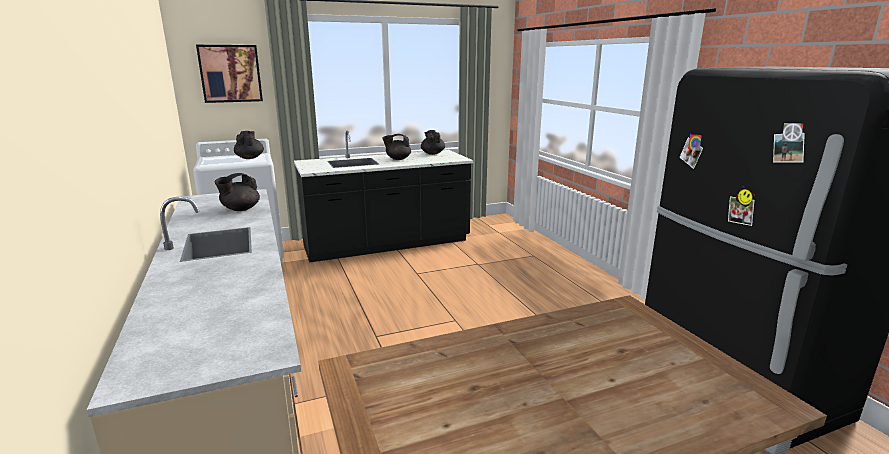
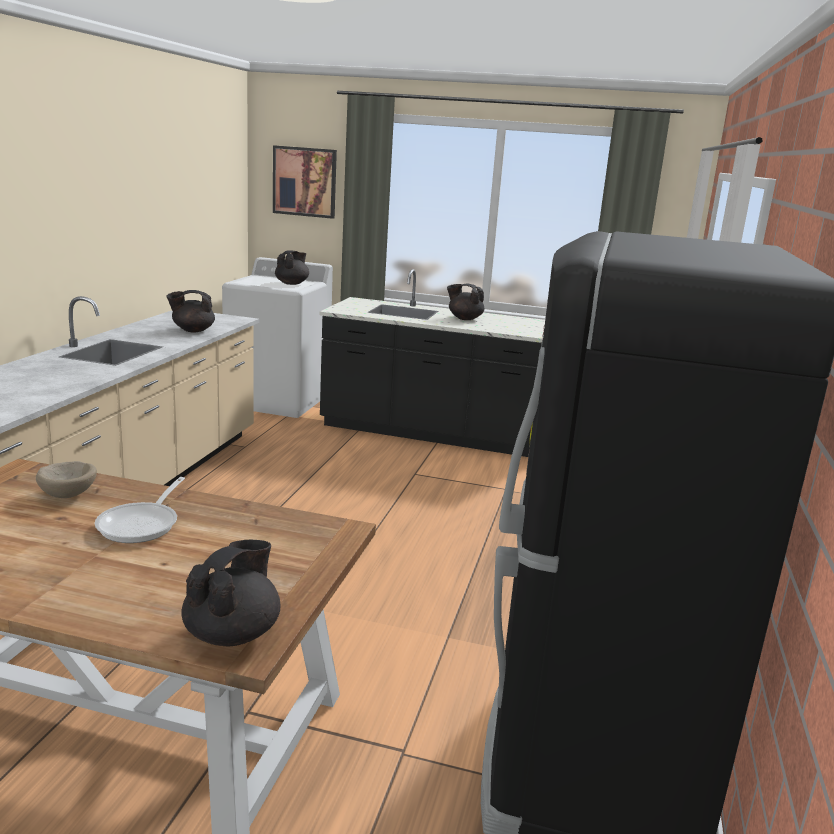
camera: 35 degrees right, 0 degrees up
(432, 153) = (526, 322): black teapot -> black teapot (233, 633)
(432, 367) = (69, 494): none -> beige bowl
(532, 361) = (142, 524): none -> frying pan

